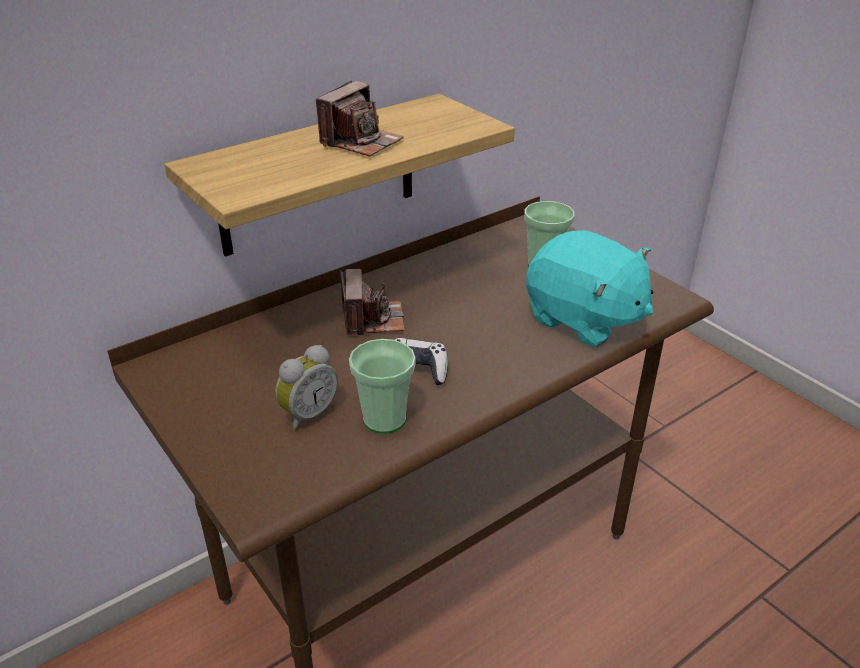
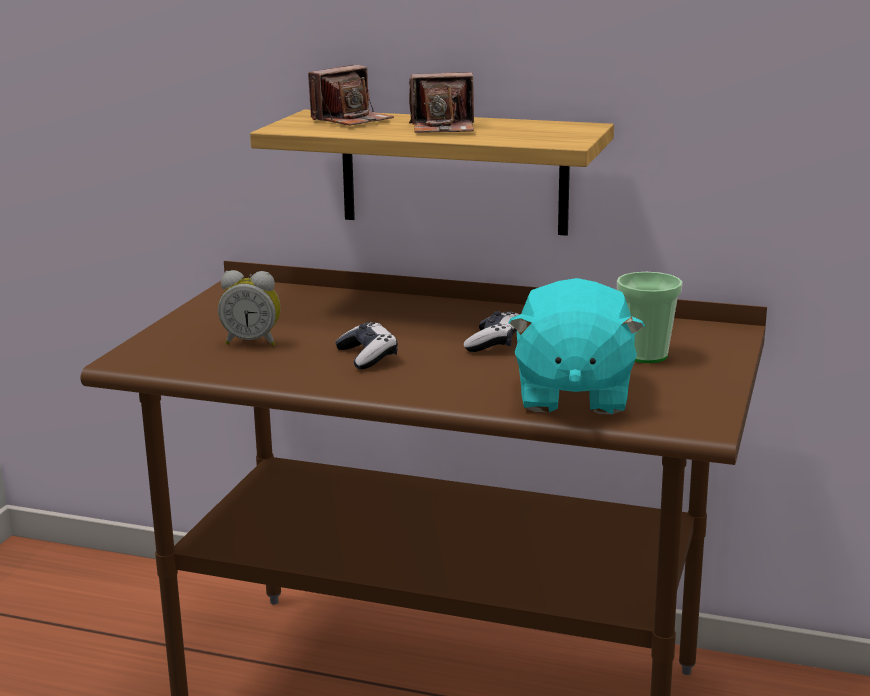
camera: 55 degrees right, 15 degrees down
(372, 320) = (417, 323): camera -> camera (352, 120)
(384, 419) = (283, 365): cup -> none
(455, 307) = (494, 343): none -> game controller

